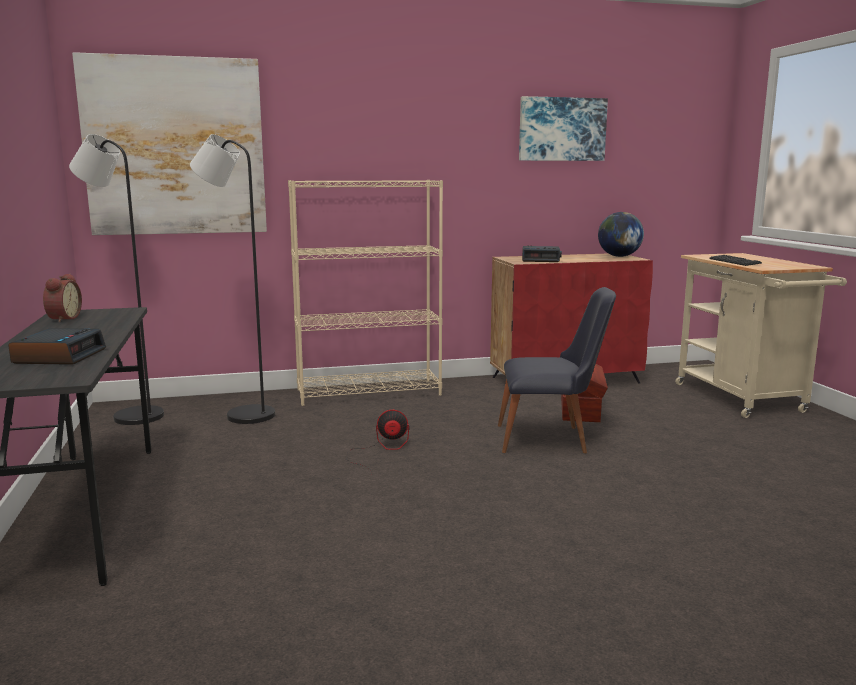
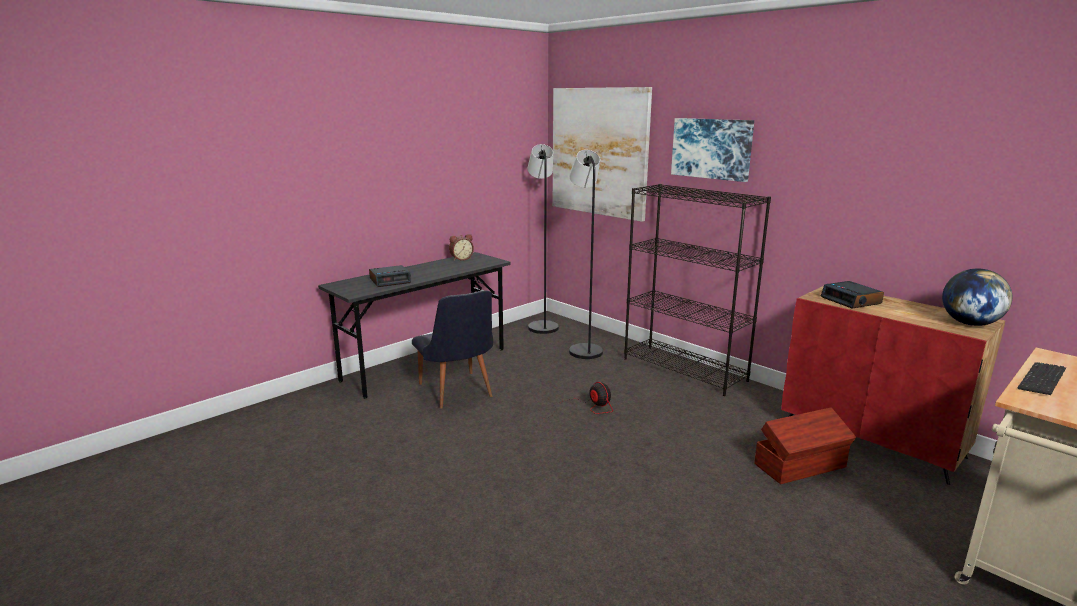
camera: 60 degrees right, 5 degrees up
(369, 392) = (685, 369): beige bookcase -> black bookcase
(551, 440) = (699, 469): black chair -> black chair (457, 393)
(562, 129) = (940, 155): picture -> picture (712, 148)

